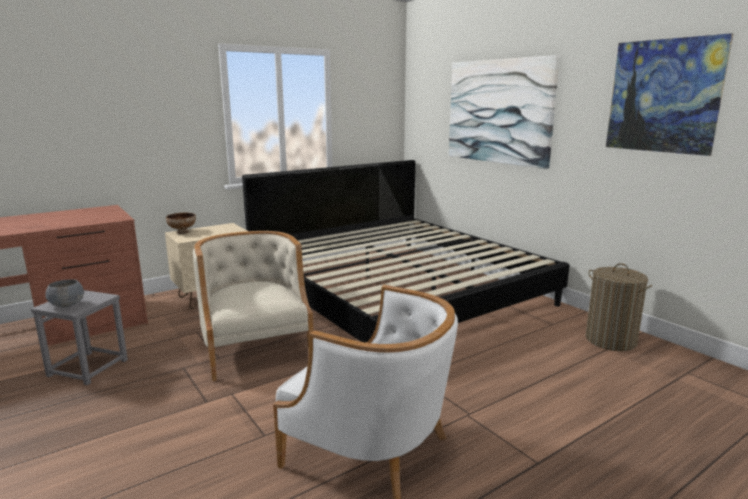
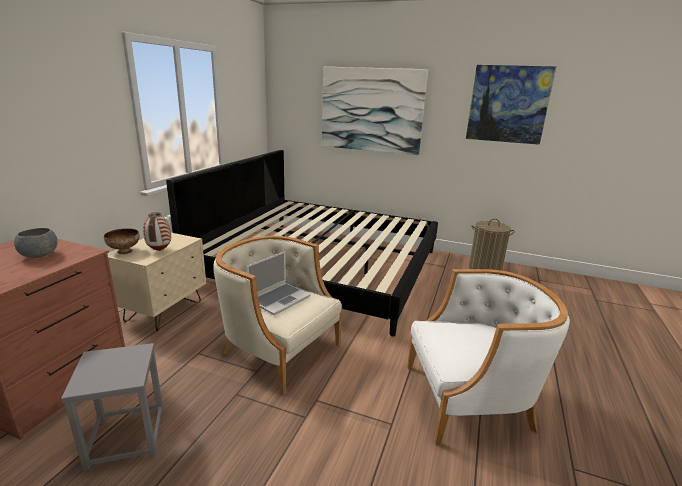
camera: 35 degrees left, 5 degrees up
(67, 305) = (108, 375): grey bowl -> grey bowl (40, 255)
(205, 235) = (159, 250): none -> vase
(252, 292) = (279, 299): none -> laptop

